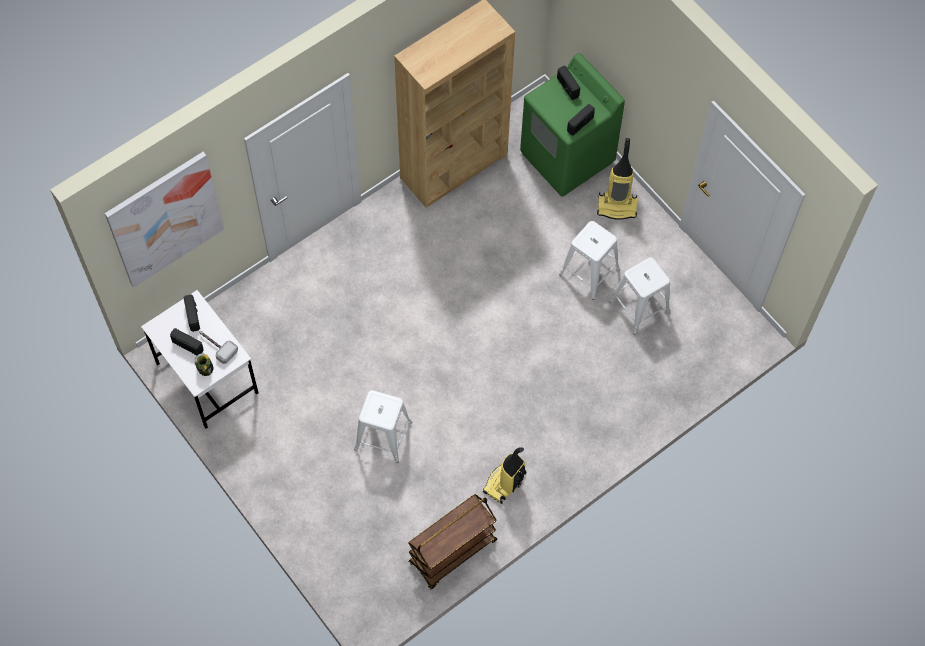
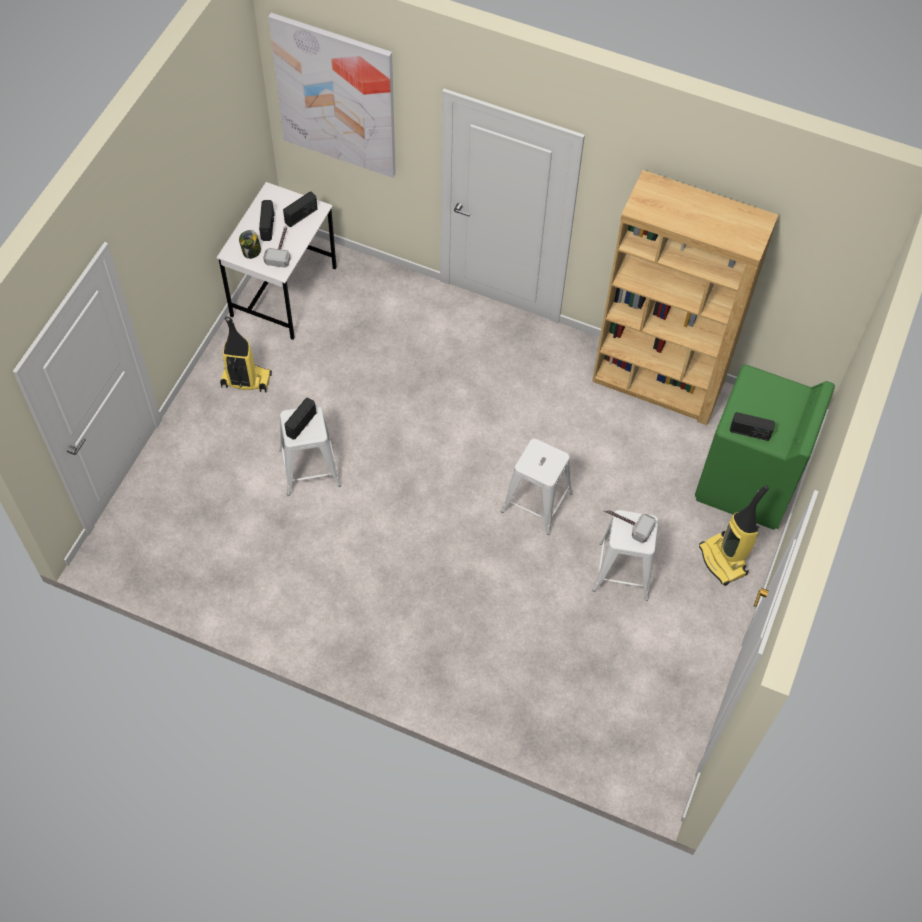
camera: 60 degrees right, 5 degrees down
(452, 553) = (213, 594): brown cart -> none
(505, 483) = (320, 606): vacuum cleaner -> vacuum cleaner (245, 381)
(567, 87) = (787, 398): radio -> radio (301, 424)
(586, 241) = (626, 523): none -> hammer
(639, 307) = (615, 642): white stool -> white stool (536, 502)

